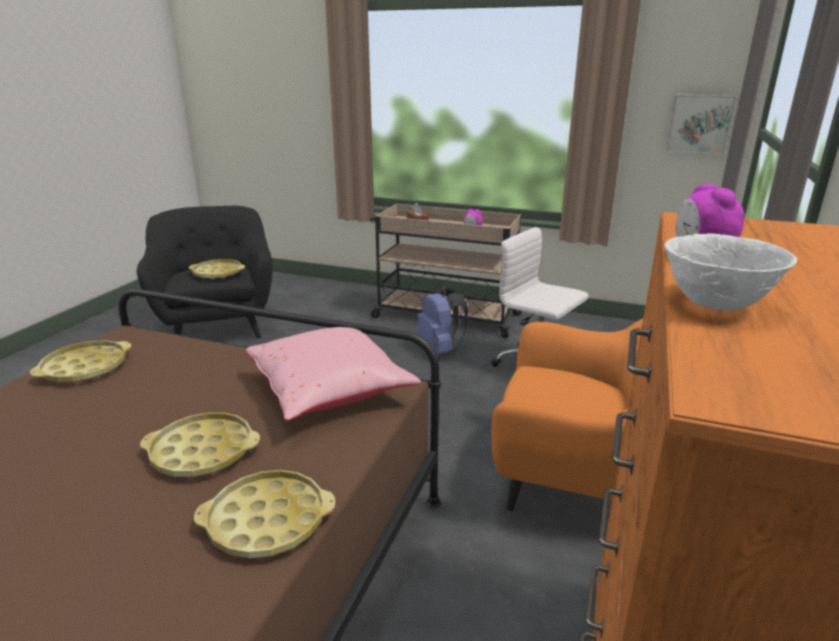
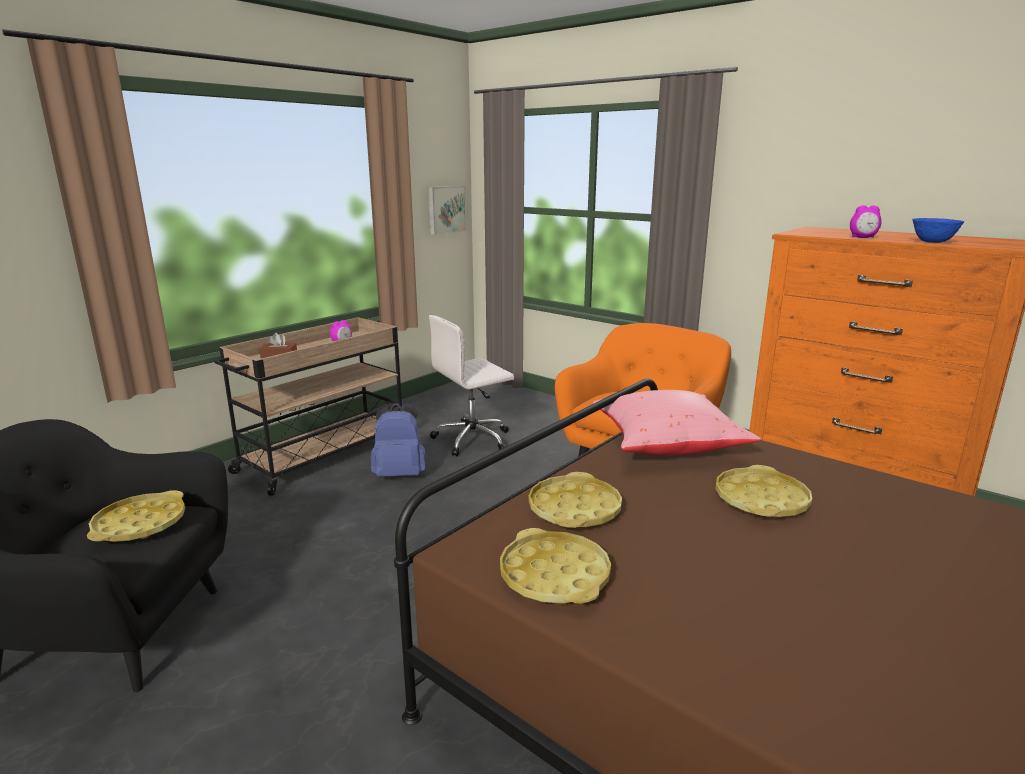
camera: 70 degrees left, 5 degrees down
(267, 521) = (848, 479): yellow tray -> yellow tray (574, 509)
(717, 304) = (933, 242): white bowl -> blue bowl

